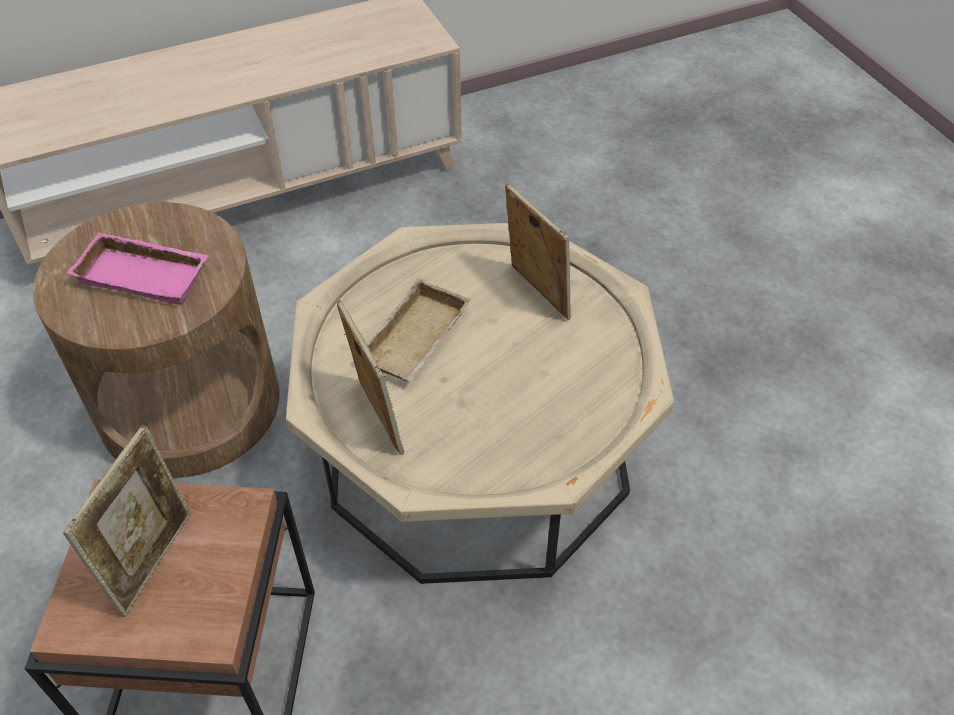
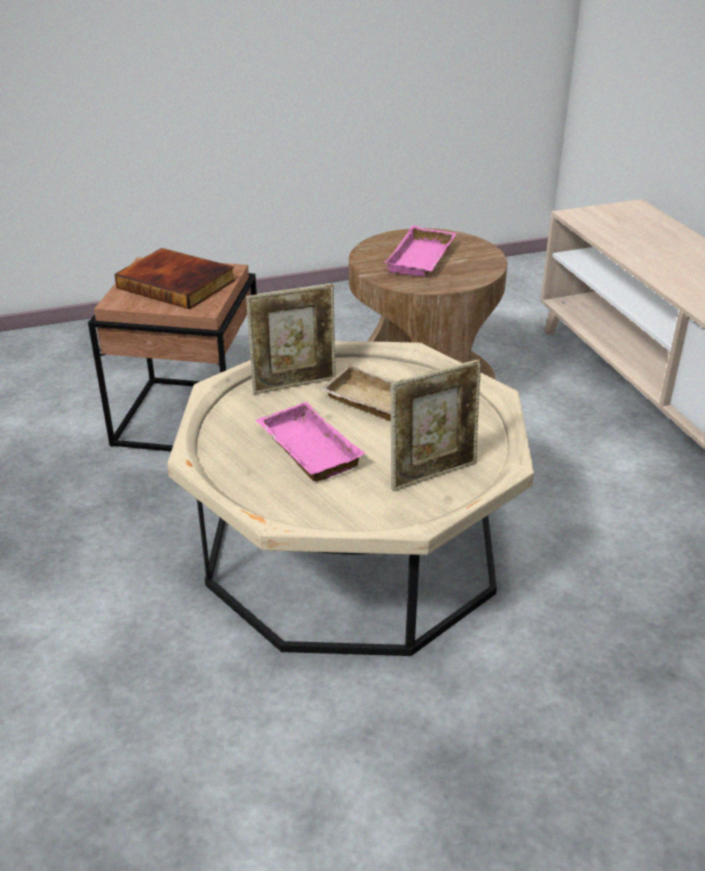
camera: 95 degrees right, 15 degrees down
(153, 560) = (178, 283): picture frame -> book
(510, 392) = (305, 449): none -> pink tray

